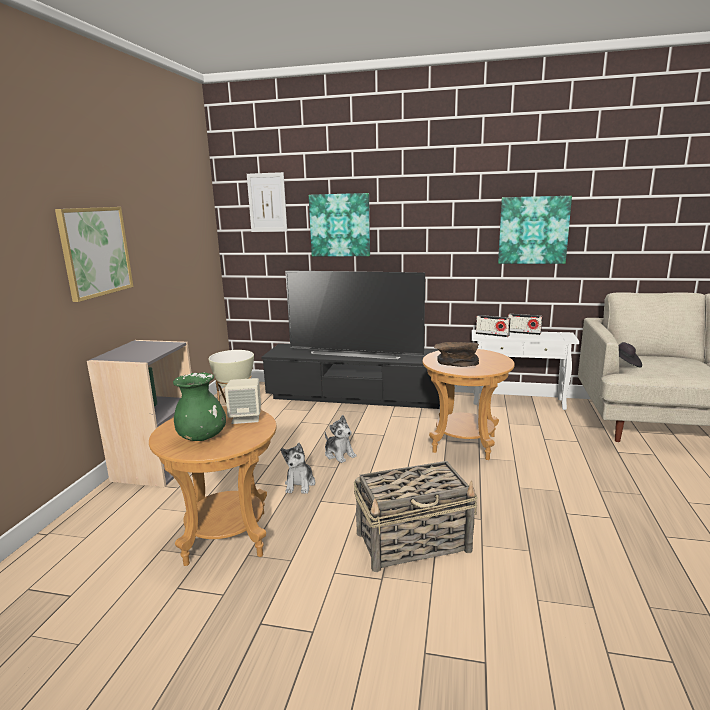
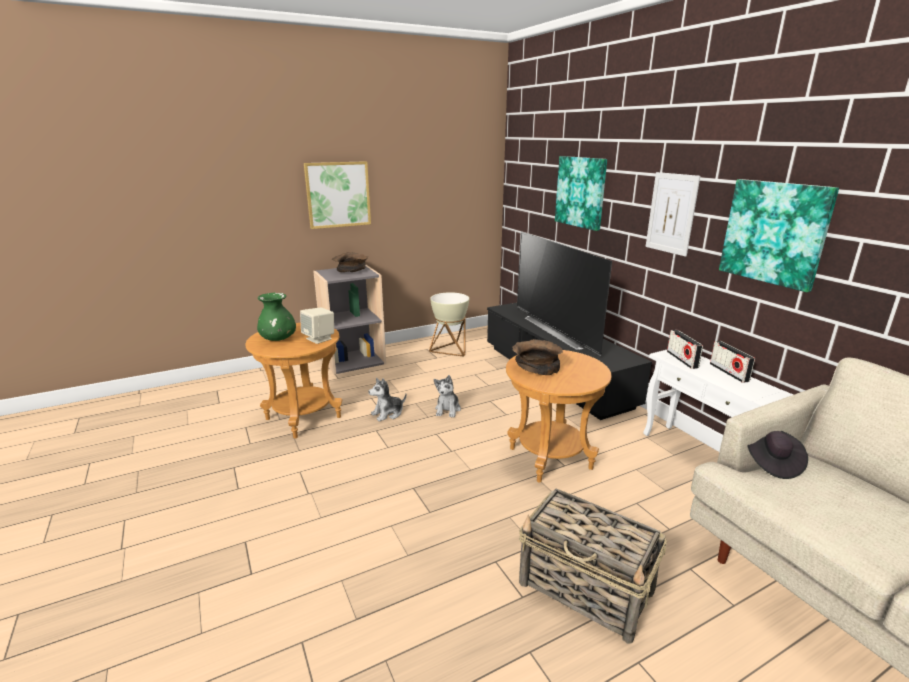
camera: 50 degrees right, 5 degrees up
(140, 348) = (351, 271): none -> brown bowl
(267, 202) = (534, 161): picture -> picture (671, 213)
(414, 542) = (364, 490): basket -> basket (586, 589)

